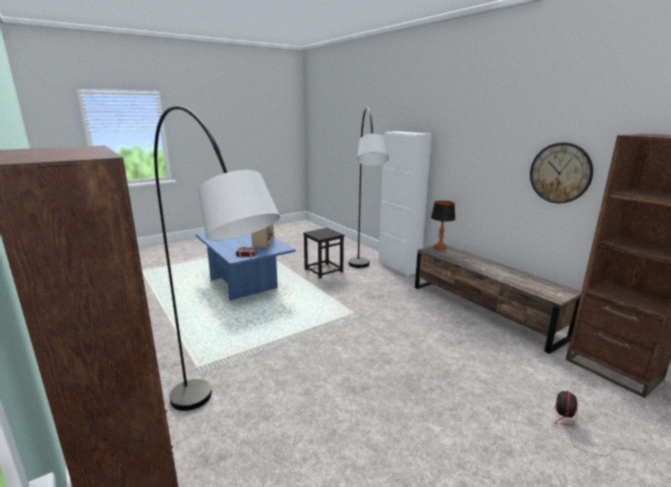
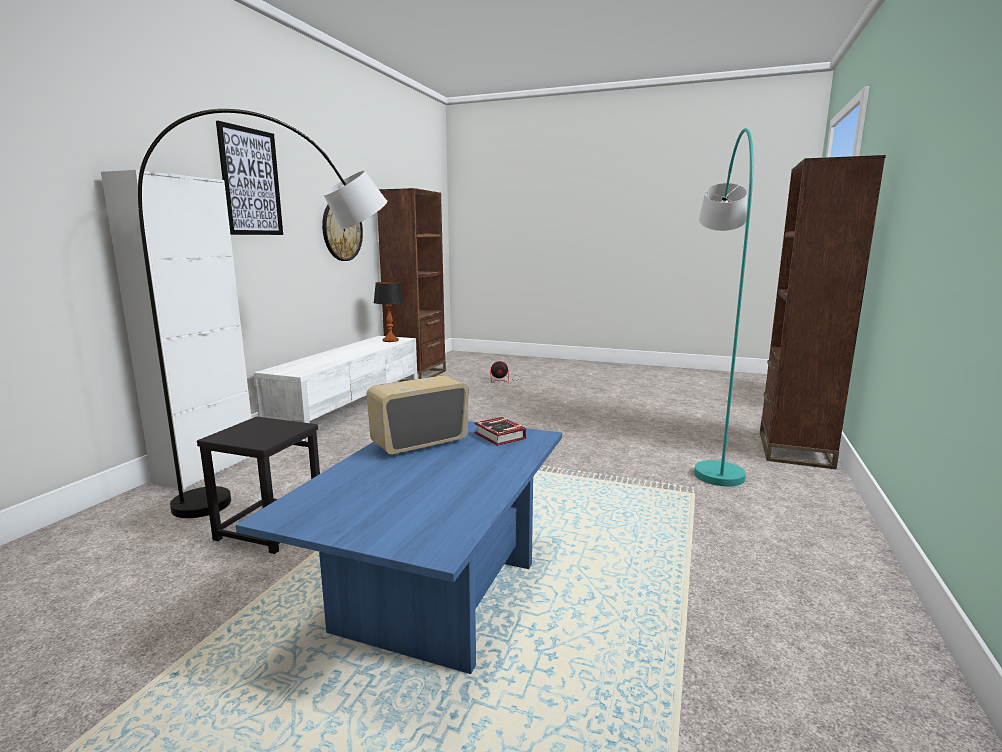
camera: 125 degrees left, 5 degrees down
(224, 441) = (709, 444): grey floor lamp -> turquoise floor lamp
(440, 247) = (279, 370): table lamp -> table lamp (390, 340)
(470, 132) = (251, 182): none -> picture
(484, 310) = (351, 407): brown tv stand -> white tv stand

